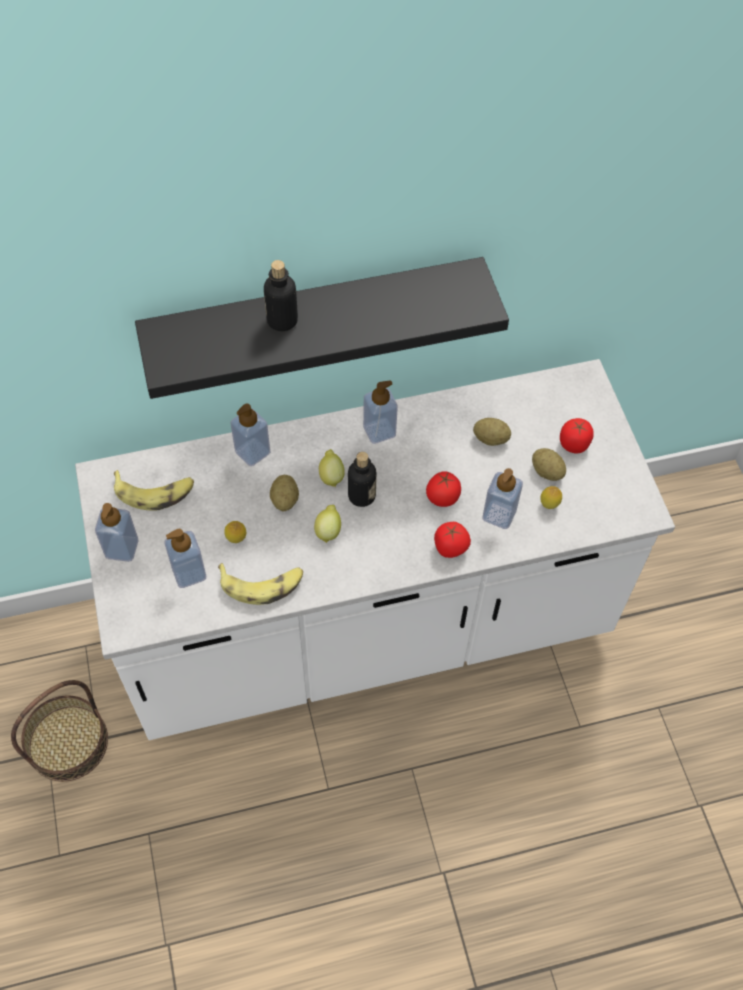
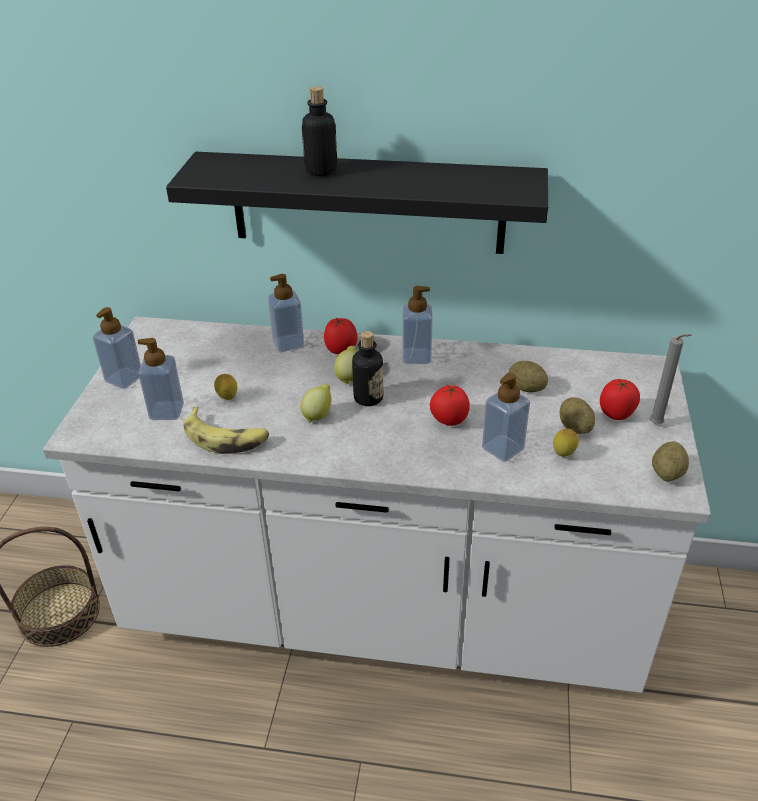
camera: 25 degrees right, 20 degrees down
(155, 492) = (183, 349): banana -> none
(285, 500) = (293, 382): potato -> potato (667, 473)
(450, 548) = (433, 462): tomato -> tomato (341, 350)
(609, 447) = (658, 425): none -> grey candle

